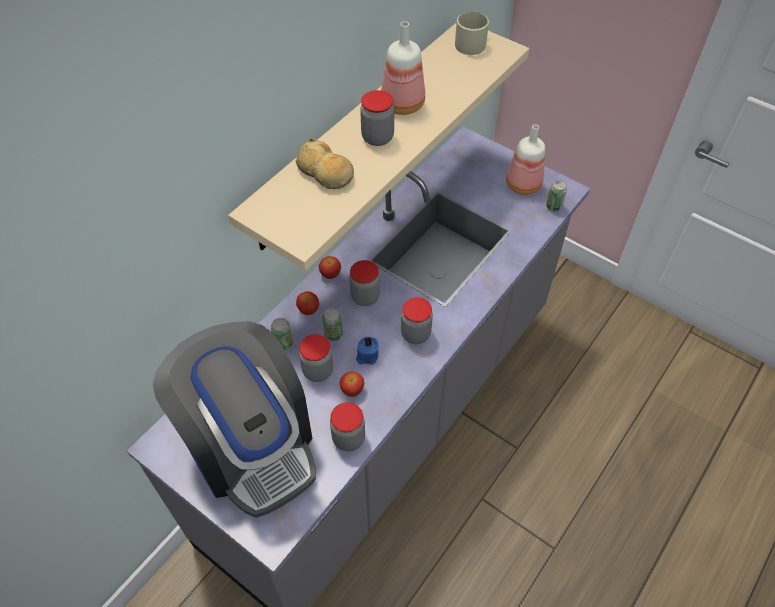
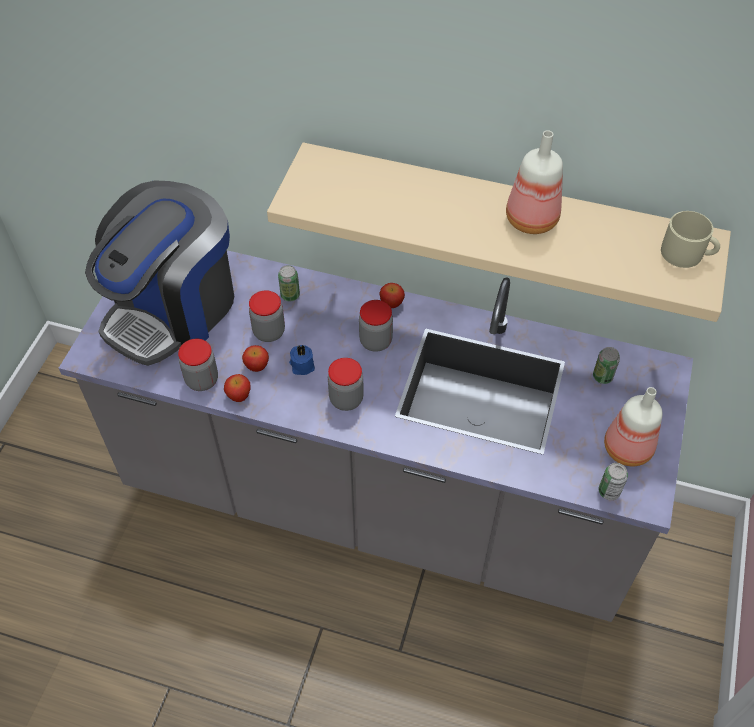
camera: 70 degrees right, 0 degrees up
(308, 310) = (338, 300): apple -> apple (239, 395)
(325, 173) = (390, 190): bread -> none
(333, 334) = (317, 330): can -> can (602, 376)
(377, 137) = (465, 214): jar -> none

